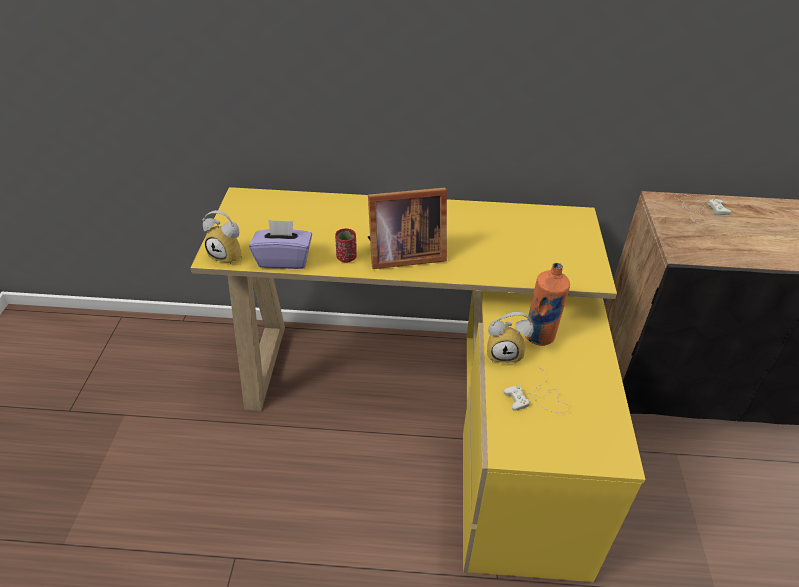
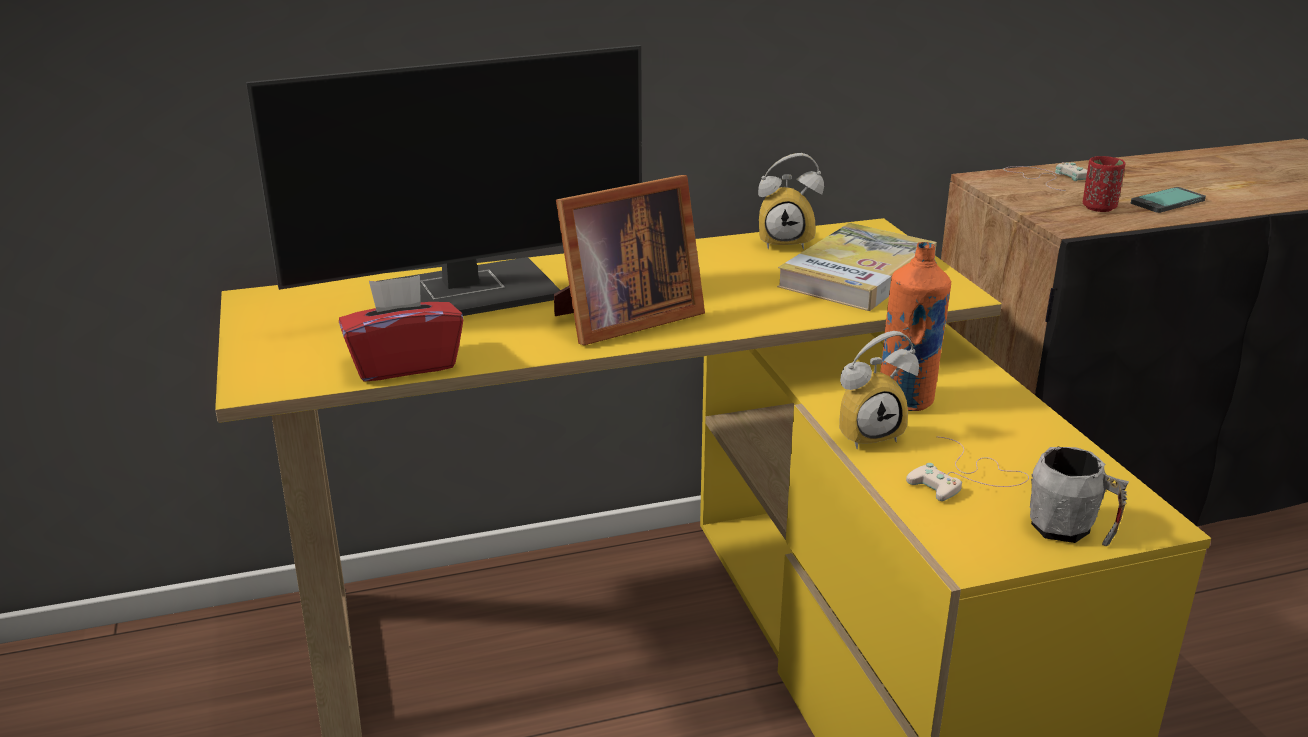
camera: 20 degrees left, 15 degrees down
(230, 255) = (289, 377): alarm clock -> alarm clock (787, 242)
(284, 259) = (404, 364): purple tissue box -> red tissue box
(339, 216) = (469, 293): none -> monitor
(346, 257) = (523, 341): red cup -> red cup (1099, 207)
(549, 250) = (858, 273): none -> book
(569, 450) = (1070, 531): none -> grey mug
(761, 246) = (1168, 202): none -> phone

